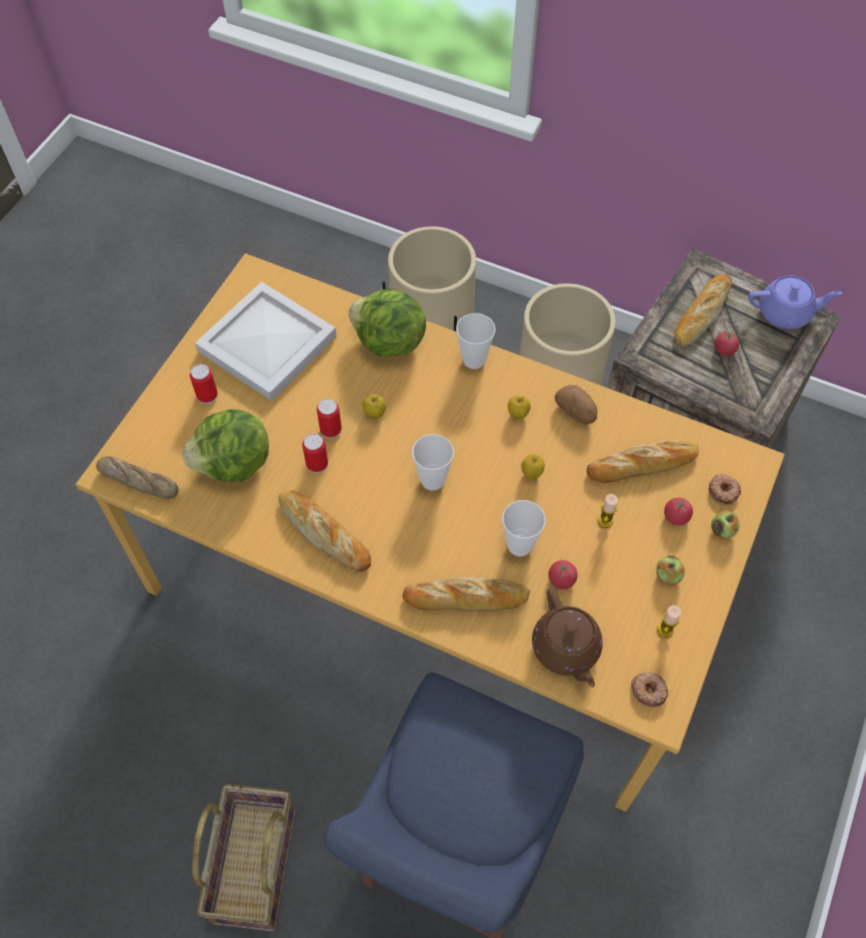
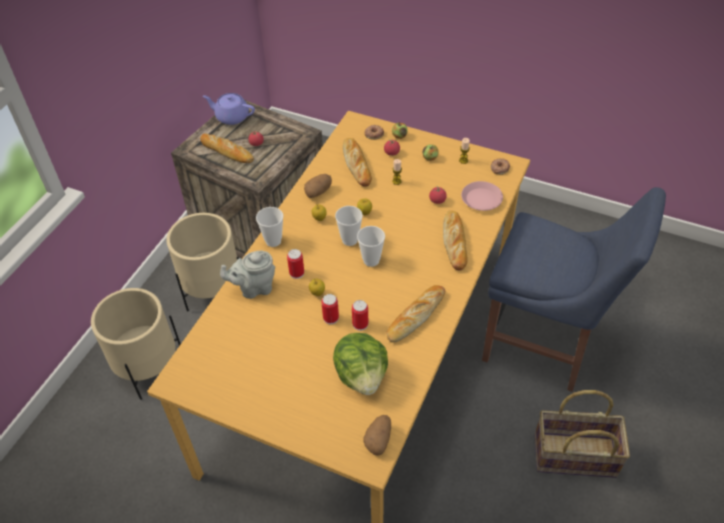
camera: 90 degrees left, 10 degrees down
(139, 481) = (378, 439): bread -> potato
(207, 395) = (297, 401): can -> can (296, 273)
(269, 343) = (248, 363): white tray -> none
(388, 343) = (254, 288): lettuce -> grey teapot
(519, 545) = (416, 218): cup -> cup (349, 240)
(566, 649) = (481, 199): brown teapot -> pink plate
(785, 313) = (231, 117): purple teapot -> purple teapot turned 75 degrees counterclockwise

